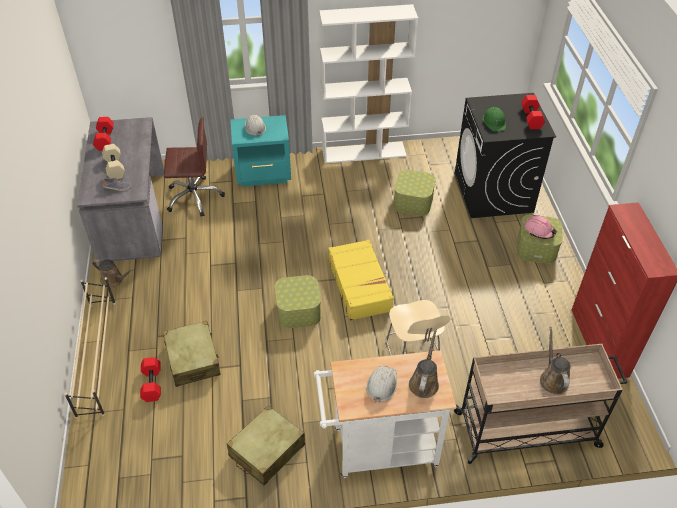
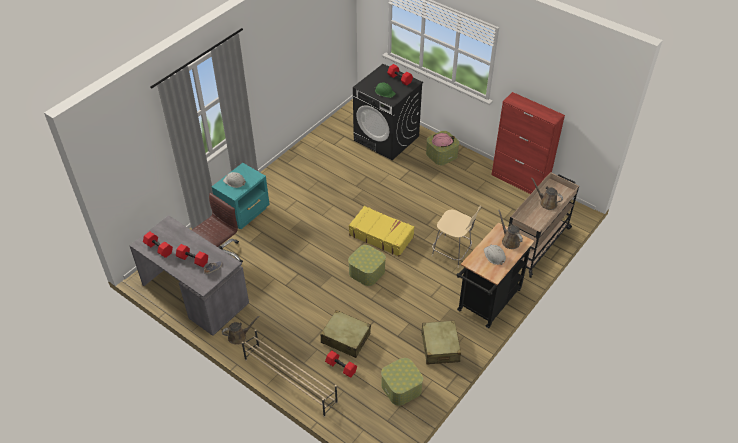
camera: 45 degrees left, 0 degrees up
(114, 167) = (192, 260): beige dumbbell -> red dumbbell
(364, 152) = (288, 160): white bookcase -> none
(378, 449) = (487, 303): white cart -> black cart
(413, 201) = (351, 171): storage box -> storage box (401, 387)

